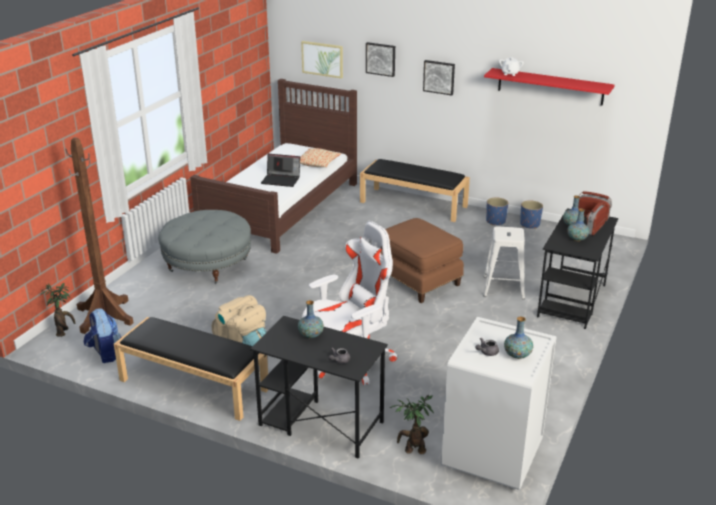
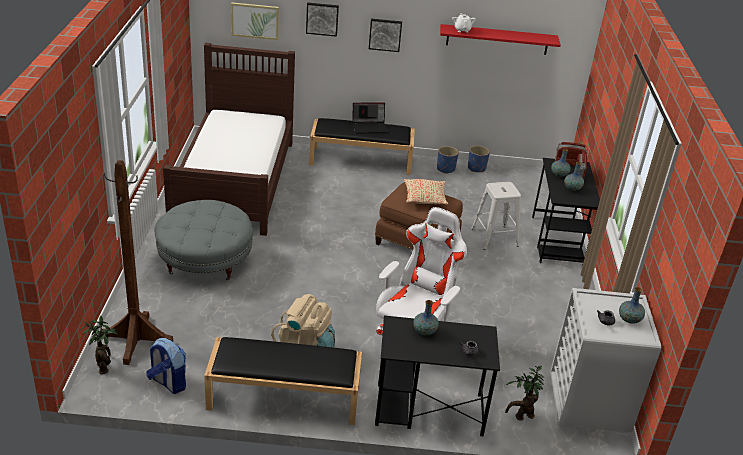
camera: 25 degrees left, 5 degrees up
(281, 180) = (243, 155): laptop -> laptop (370, 127)
(317, 164) = (266, 132): beige pillow -> beige pillow (425, 198)

